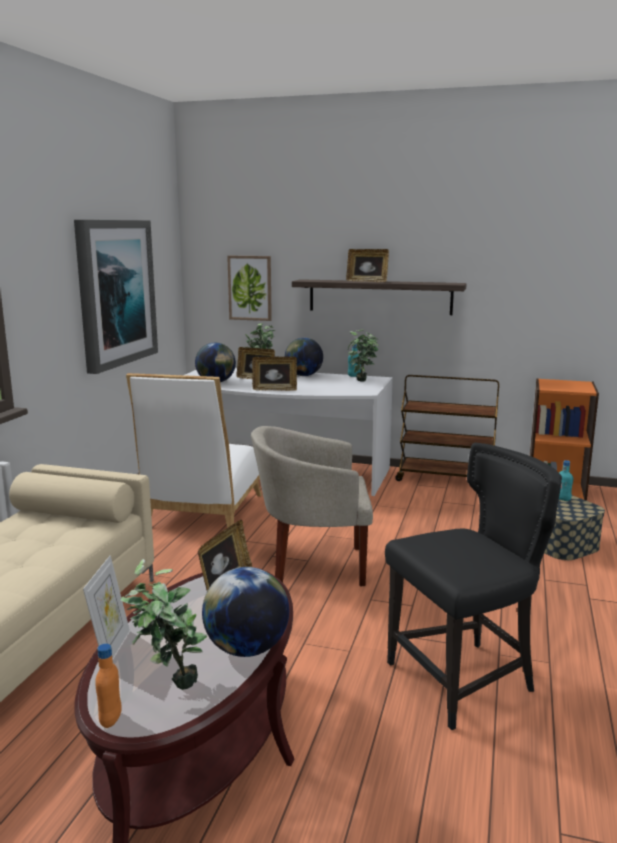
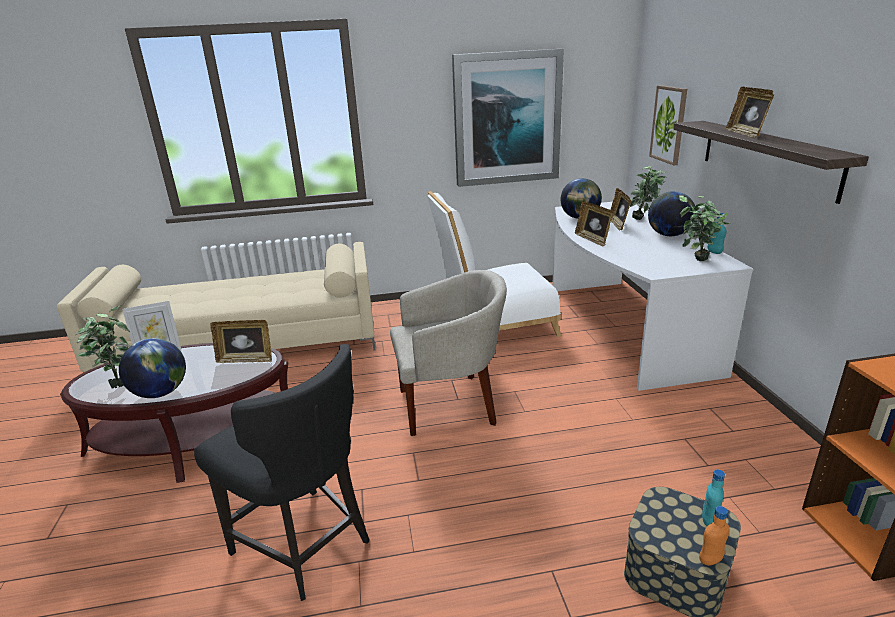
camera: 65 degrees right, 10 degrees up
(110, 719) = (85, 378): orange bottle -> orange bottle (710, 560)
(313, 565) = (450, 404): beige armchair -> beige armchair turned 105 degrees clockwise
(445, 479) = (760, 423): brown cart -> none

